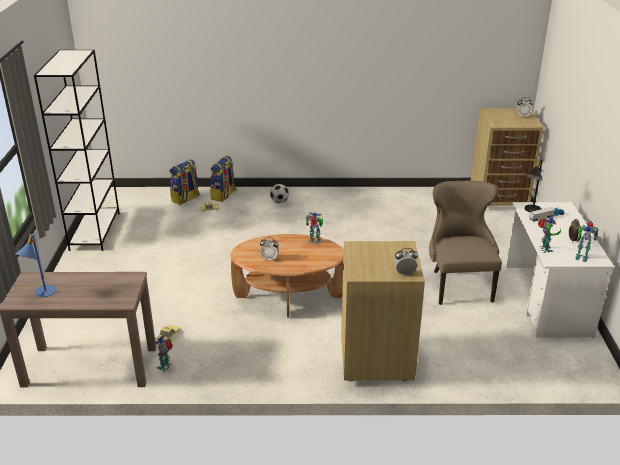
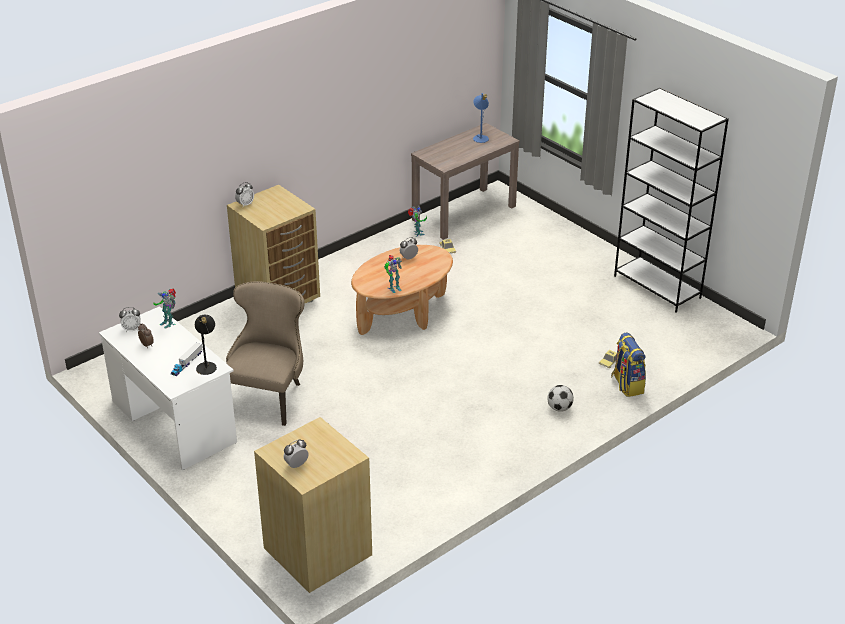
camera: 140 degrees right, 5 degrees up
(186, 199) = (653, 360): backpack -> none
(458, 284) = (269, 397): beige chair -> beige chair turned 120 degrees counterclockwise
(581, 257) = (132, 329): toy robot -> alarm clock

